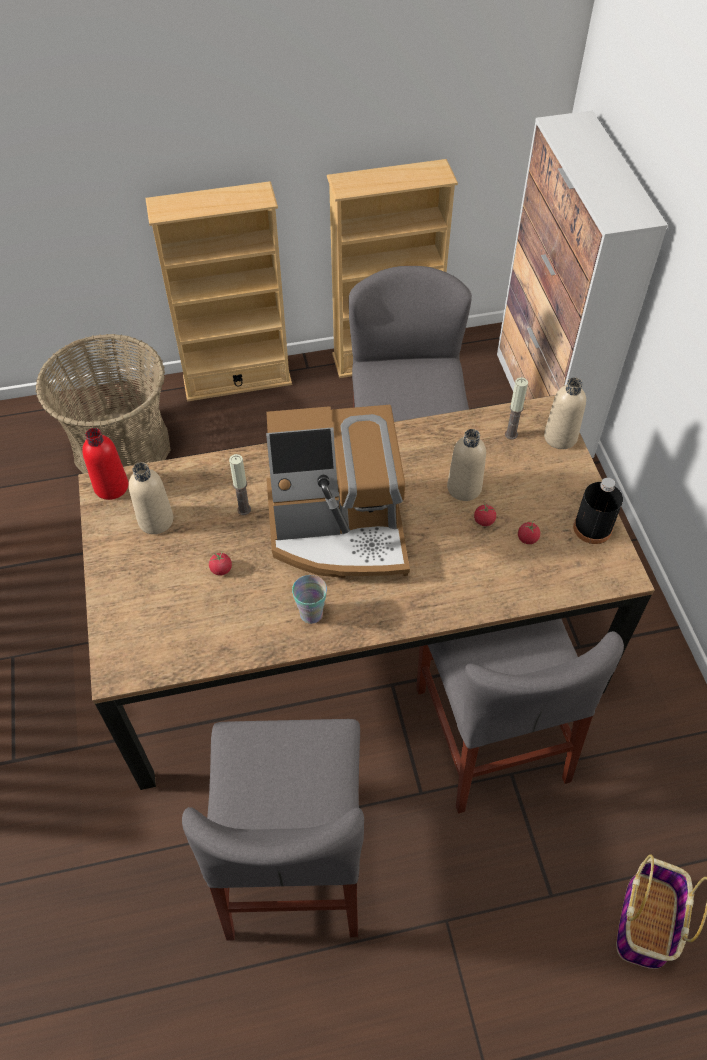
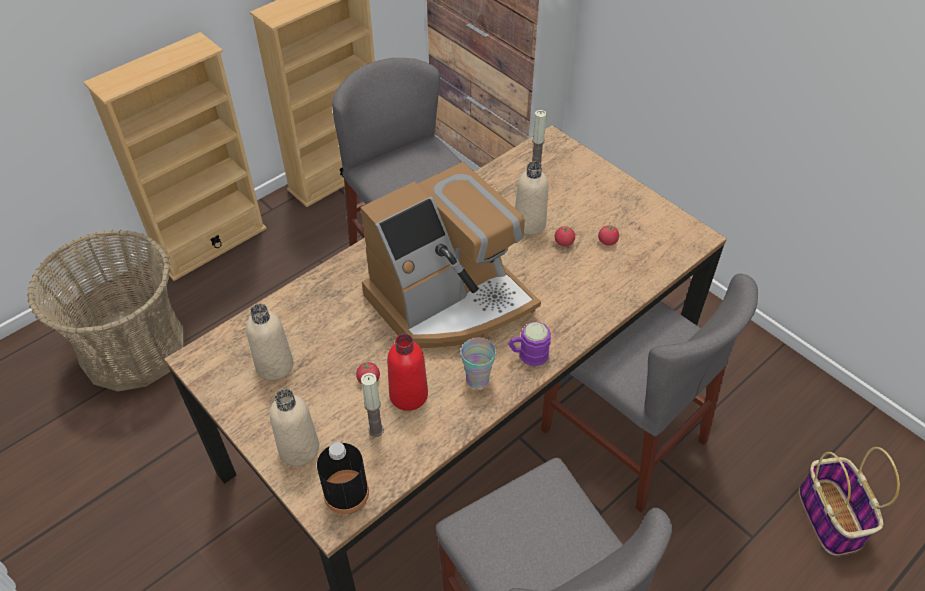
camera: 30 degrees left, 5 degrees down
(111, 487) = (207, 355): red bottle -> red bottle (408, 395)
(244, 509) = (353, 320): candle -> candle (376, 430)
(371, 613) = (528, 355): none -> purple mug
(560, 437) = (575, 156): beige bottle -> beige bottle (299, 449)
(592, 528) = (649, 213): black bottle -> black bottle (346, 493)

